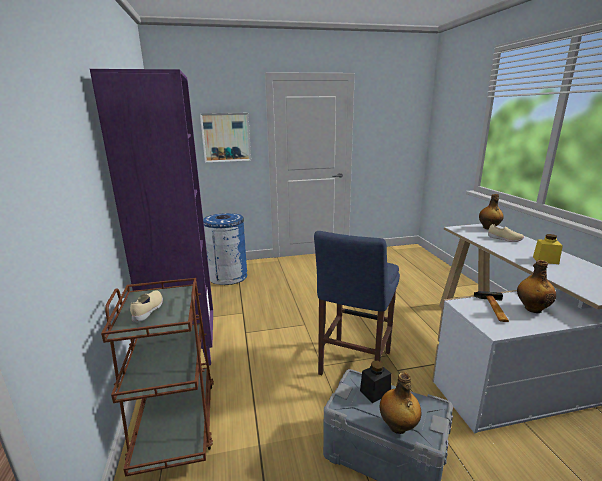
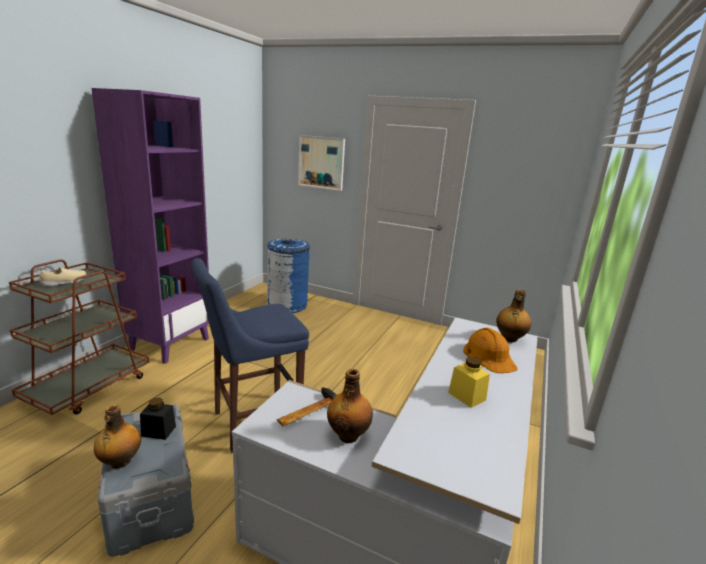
camera: 35 degrees right, 0 degrees up
(504, 239) = (489, 356): beige shoe -> orange hard hat

